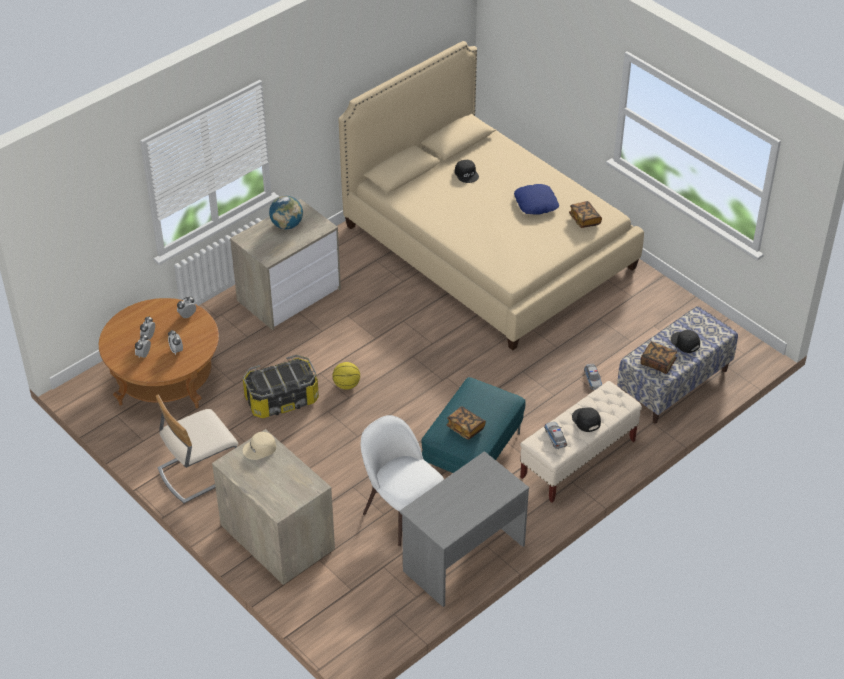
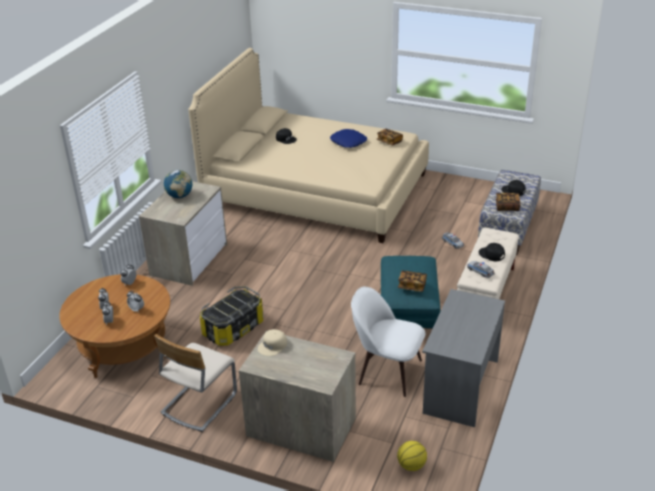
camera: 25 degrees left, 10 degrees down
(346, 385) = (277, 302): basketball -> basketball (411, 465)

